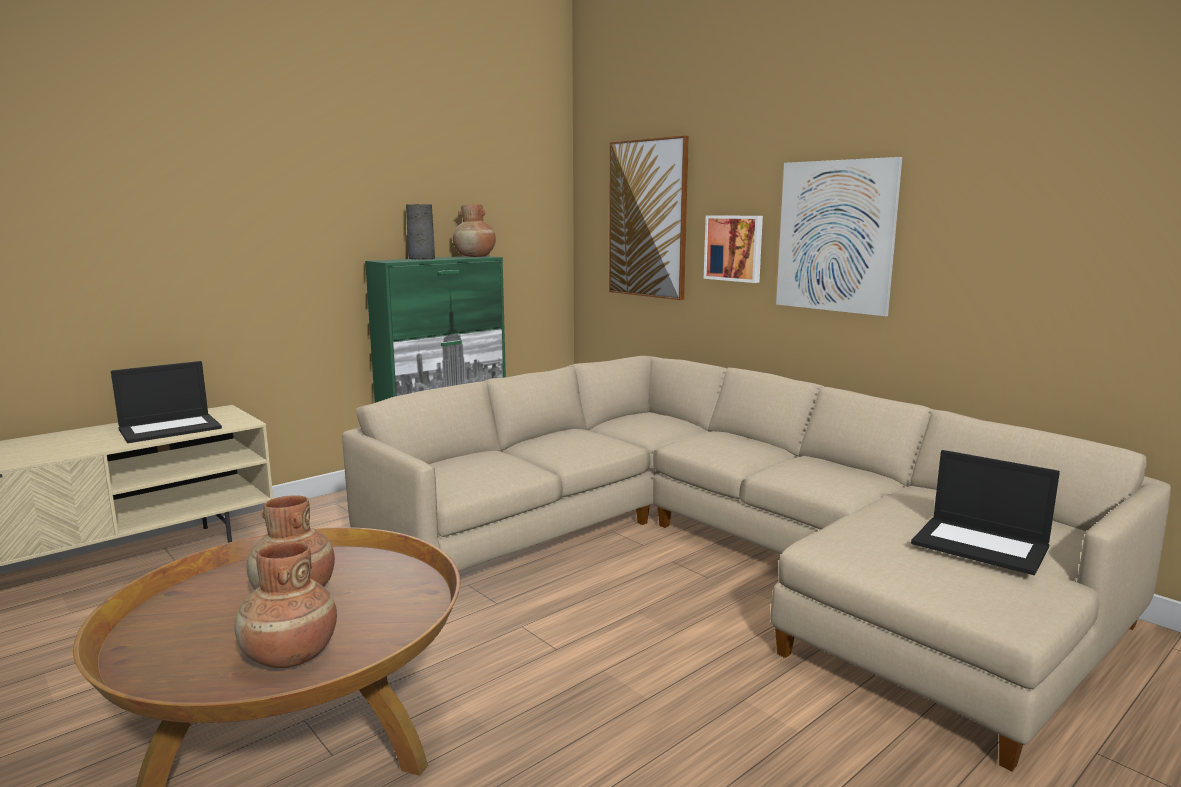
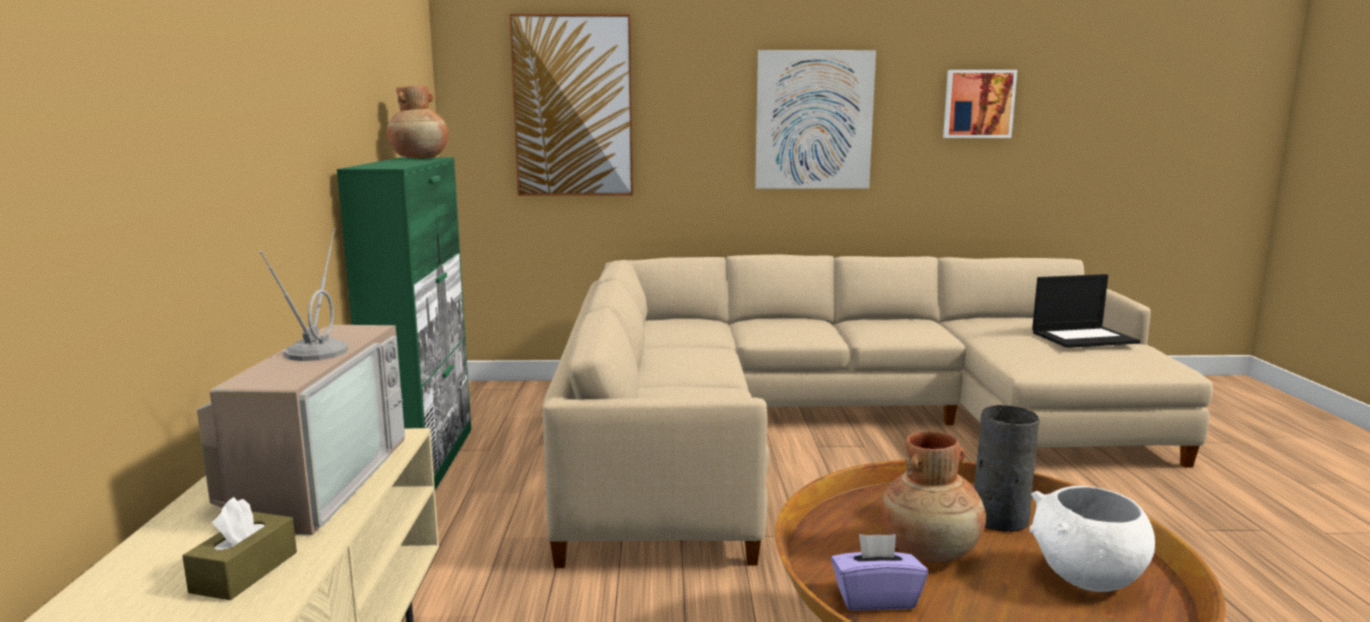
camera: 50 degrees left, 0 degrees up
(58, 449) = (244, 572): none -> brown tissue box
(171, 428) = (314, 480): laptop -> television
(204, 593) = (875, 598): none -> purple tissue box
(289, 656) = (1086, 579): brown vase -> white bowl
(422, 258) = (387, 163): grey vase -> grey vase (998, 518)
(734, 248) = (699, 135): picture -> picture (978, 104)

